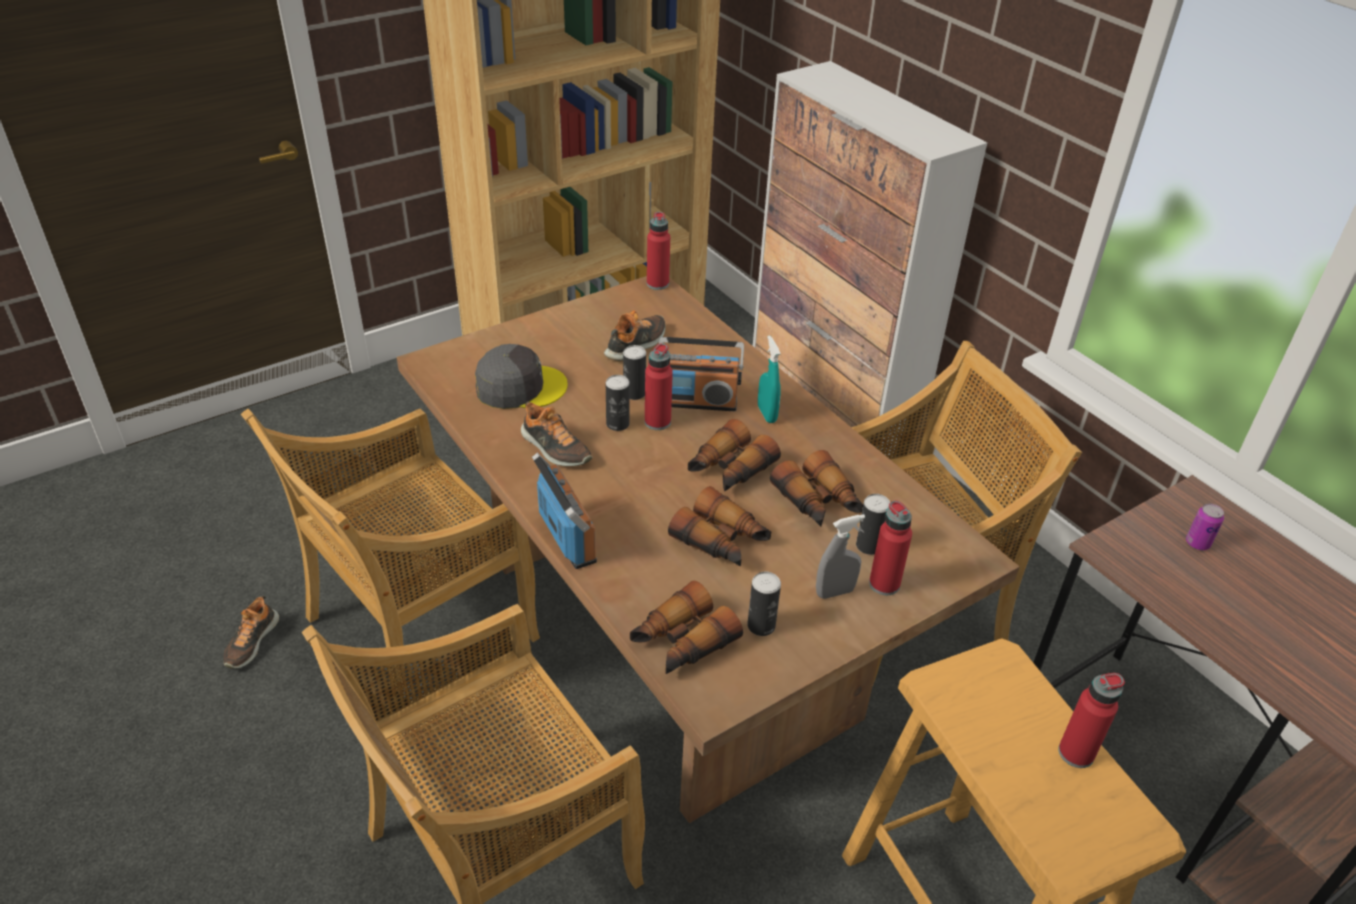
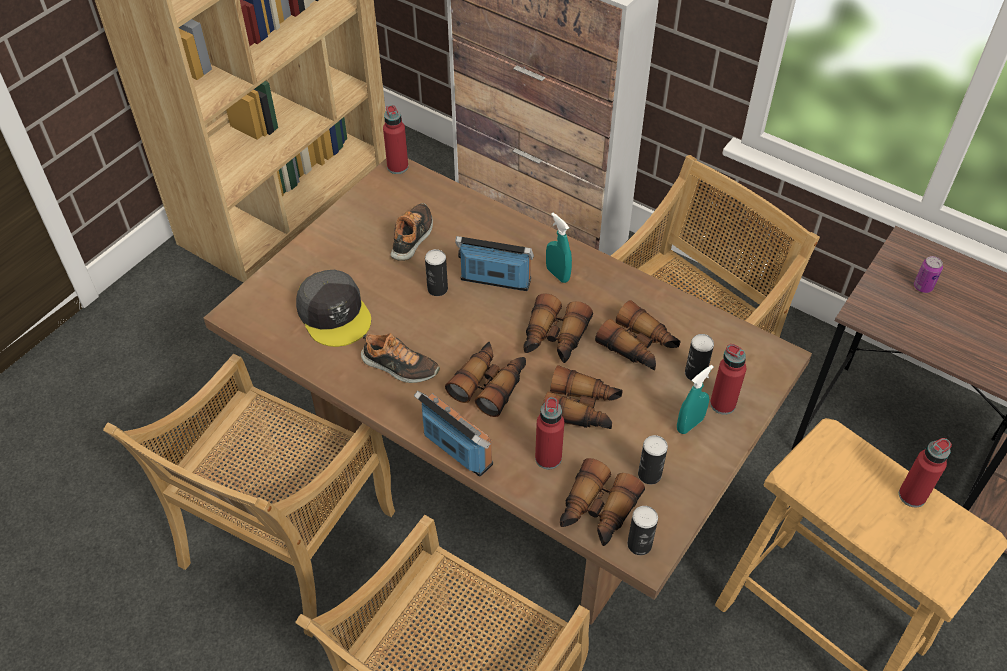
camera: 20 degrees left, 10 degrees up
(251, 642) = (140, 607): shoe -> none
(520, 387) = (334, 314): grey cap -> grey cap turned 90 degrees clockwise
(617, 424) = (439, 324): can -> can (639, 544)
(637, 490) = (490, 384): none -> binoculars
(657, 422) = (472, 311): red bottle -> red bottle (548, 458)
(698, 402) = (495, 280): radio -> radio turned 150 degrees counterclockwise
(835, 592) = (690, 424): grey spray bottle -> turquoise spray bottle

